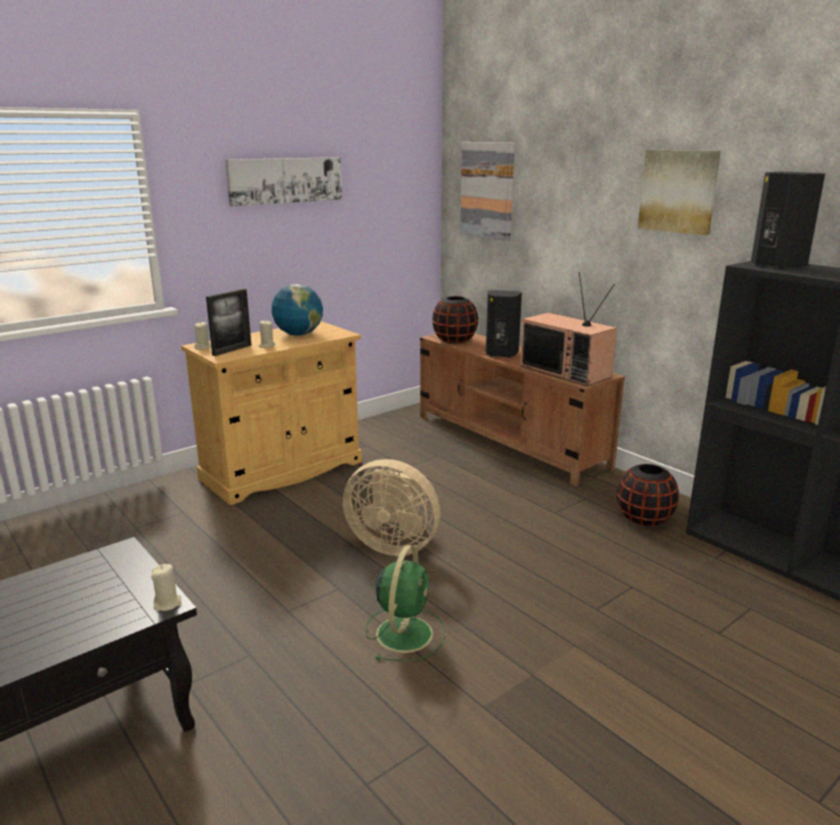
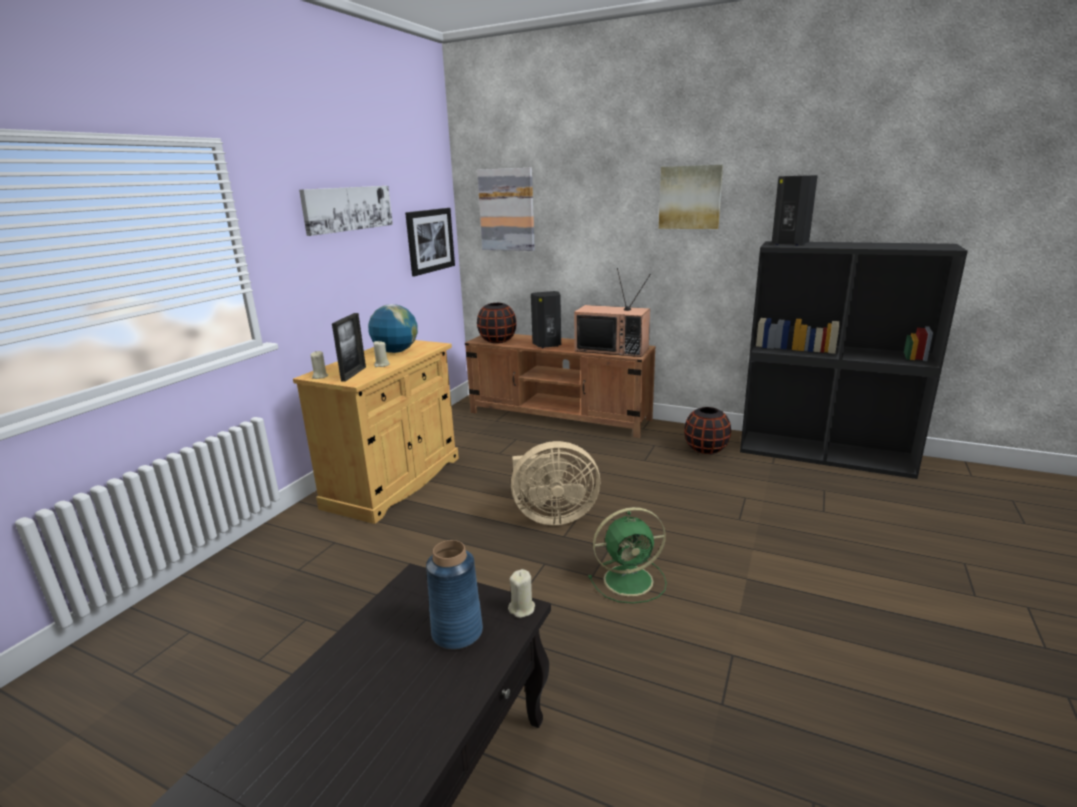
camera: 25 degrees left, 0 degrees up
(98, 604) = (457, 632): none -> blue vase
(397, 219) = (430, 240): none -> picture
(405, 632) = (630, 580): green fan -> green fan turned 90 degrees clockwise

